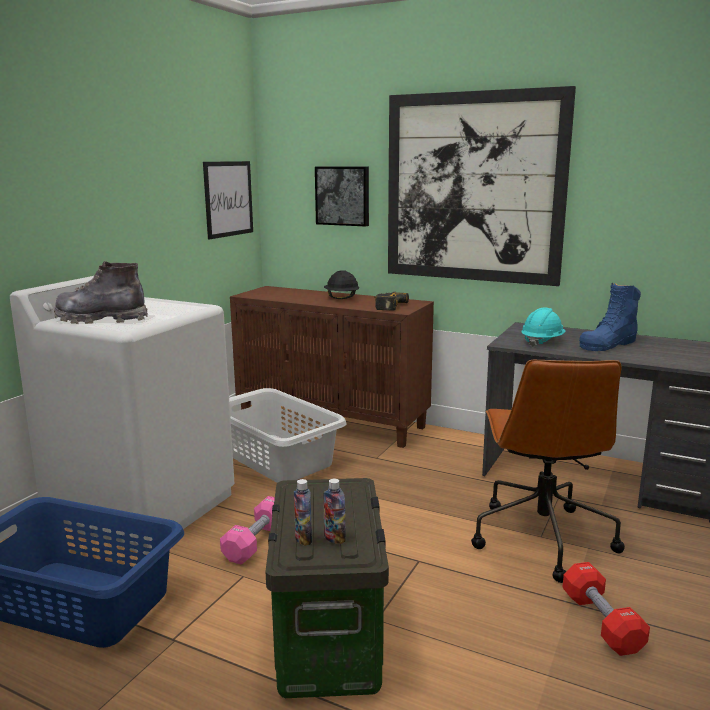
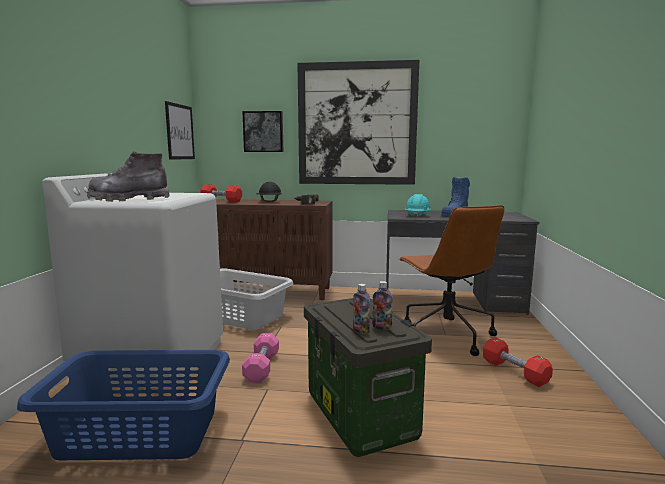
camera: 20 degrees left, 5 degrees down
(281, 293) = (221, 201): none -> red dumbbell

